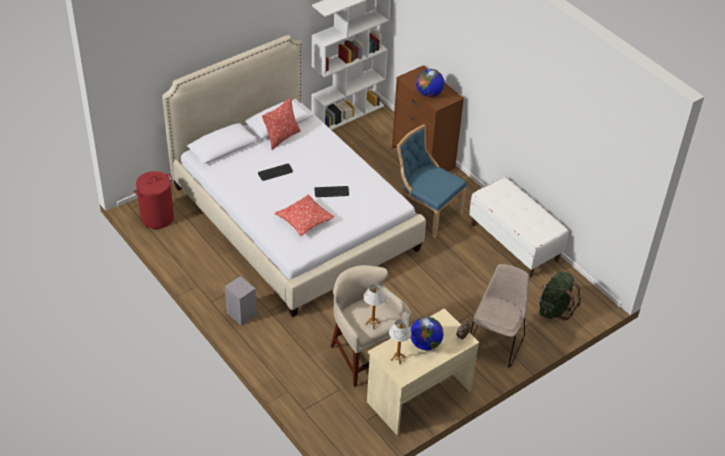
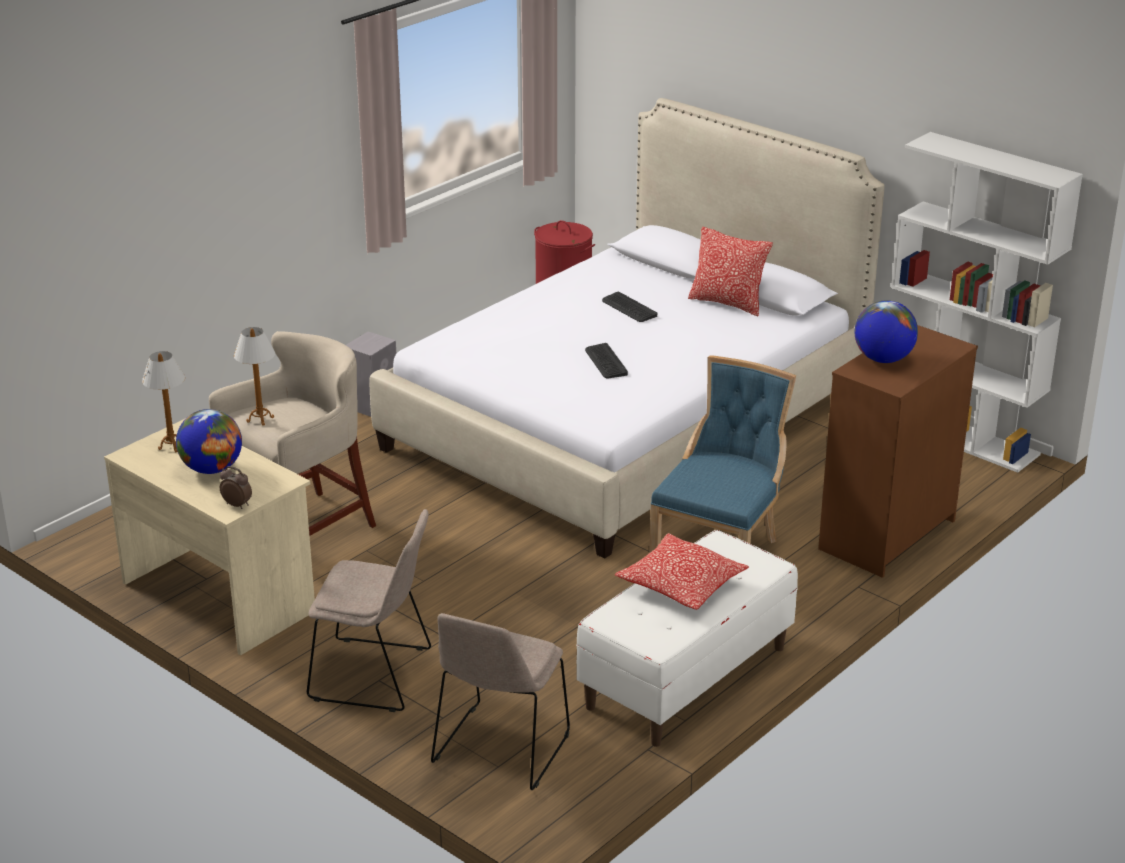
camera: 80 degrees right, 15 degrees down
(304, 220) = (516, 345): pillow -> pillow (681, 585)
(555, 309) = (499, 751): green backpack -> beige chair

